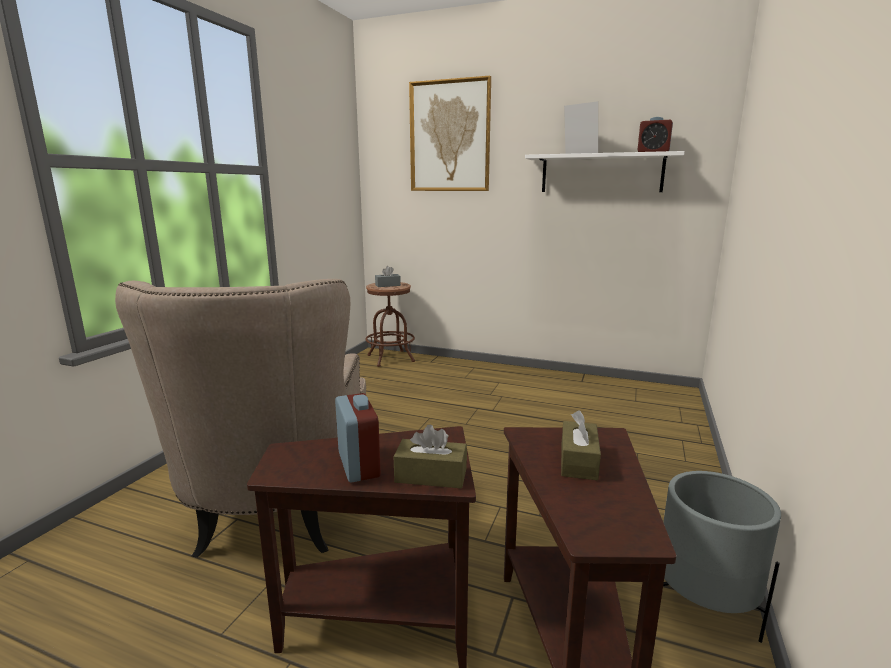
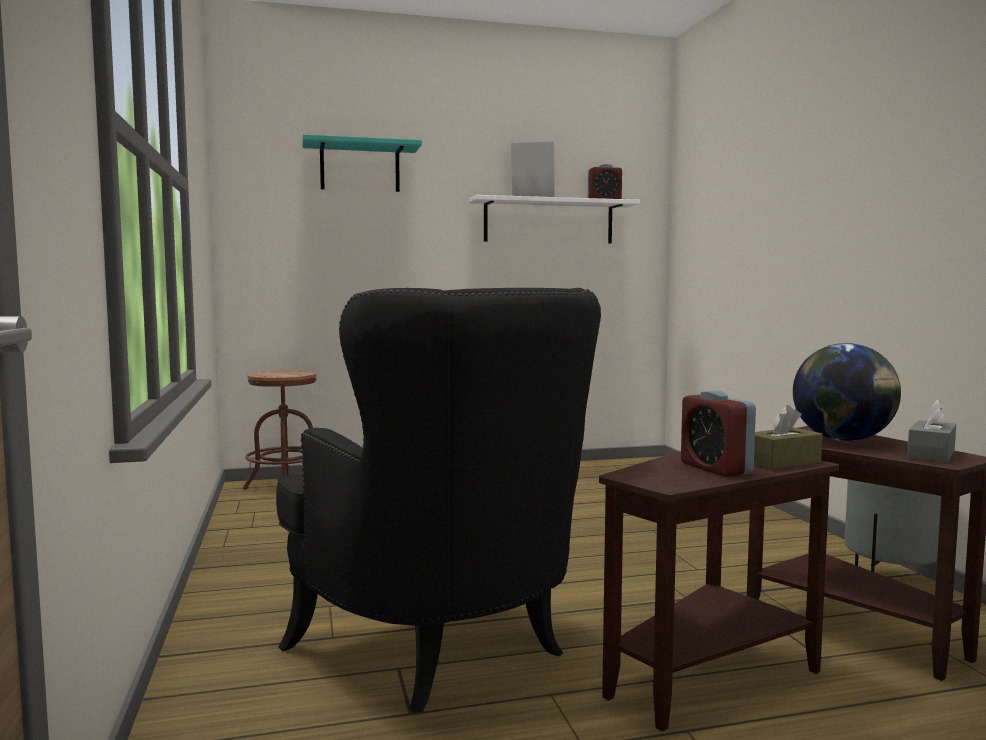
camera: 35 degrees left, 10 degrees down
(276, 518) = (447, 651): beige armchair -> black armchair
(358, 465) = (715, 469): alarm clock -> alarm clock turned 150 degrees counterclockwise
(387, 285) = (281, 373): grey tissue box -> grey tissue box (931, 454)
(450, 136) = (360, 168): picture -> turquoise shelf
(578, 461) = (843, 440): brown tissue box -> globe

